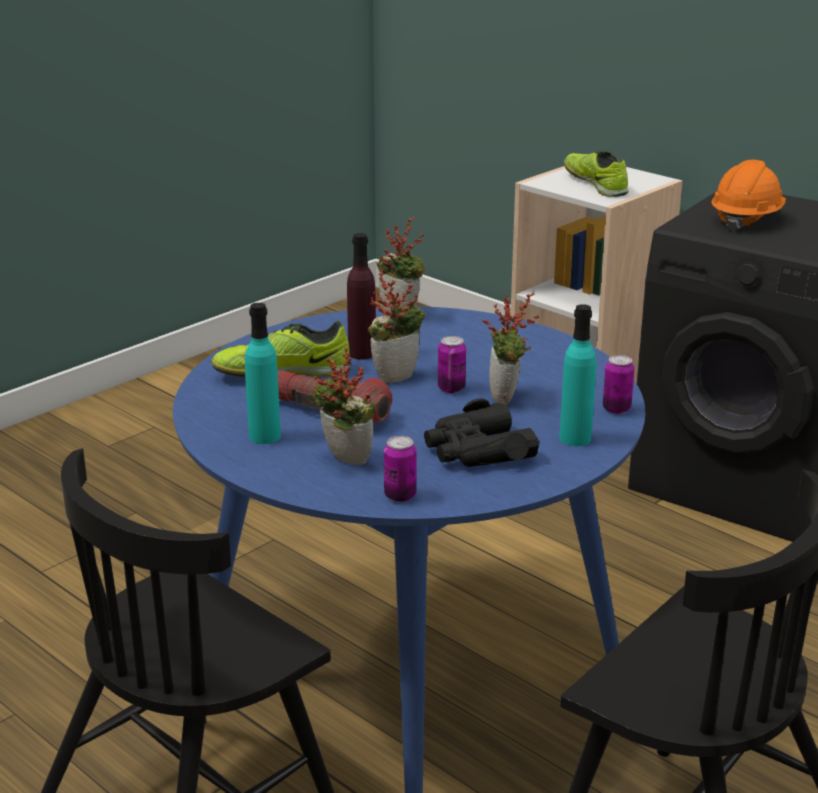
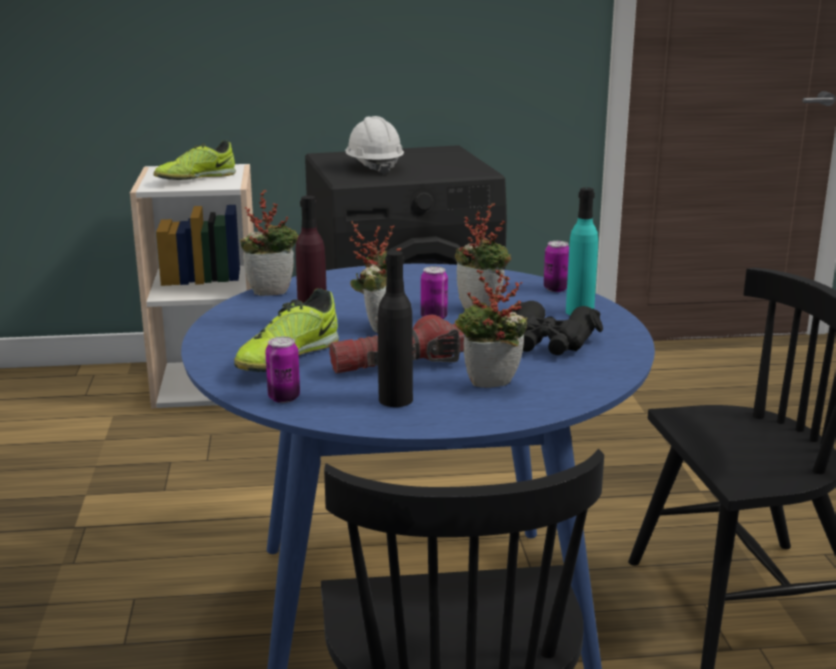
camera: 50 degrees left, 5 degrees down
(264, 436) = (395, 399): turquoise bottle -> black bottle
(400, 496) = (582, 386): can -> can (284, 398)
(595, 183) = (195, 178): shoe -> shoe turned 60 degrees counterclockwise
(746, 220) = (374, 167): orange hard hat -> white hard hat

